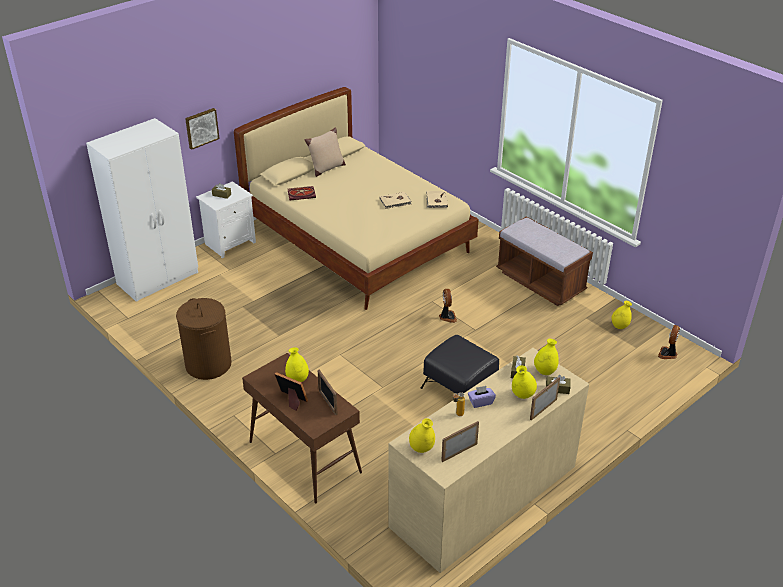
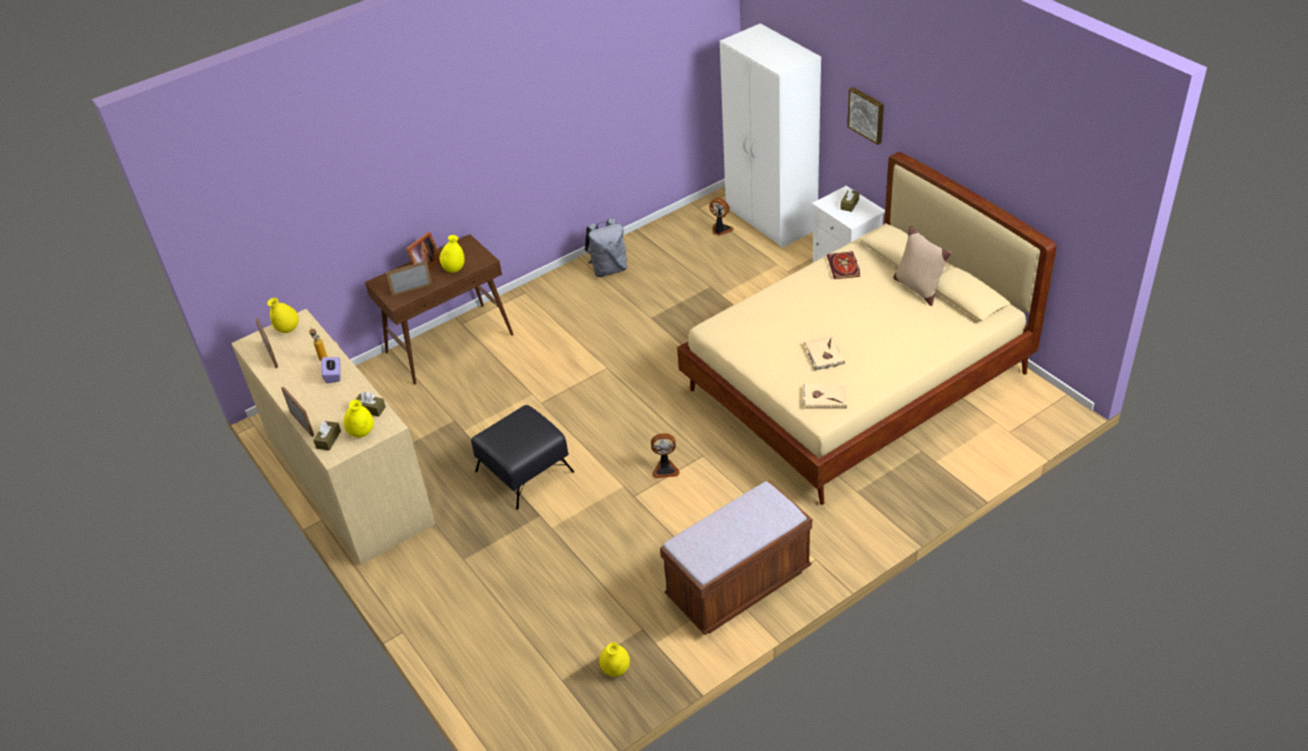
camera: 100 degrees right, 5 degrees up
(208, 364) = (609, 269): brown laundry basket -> grey backpack
(522, 395) = (330, 409): yellow vase -> none
(668, 354) = (539, 720): fan -> fan (720, 230)

